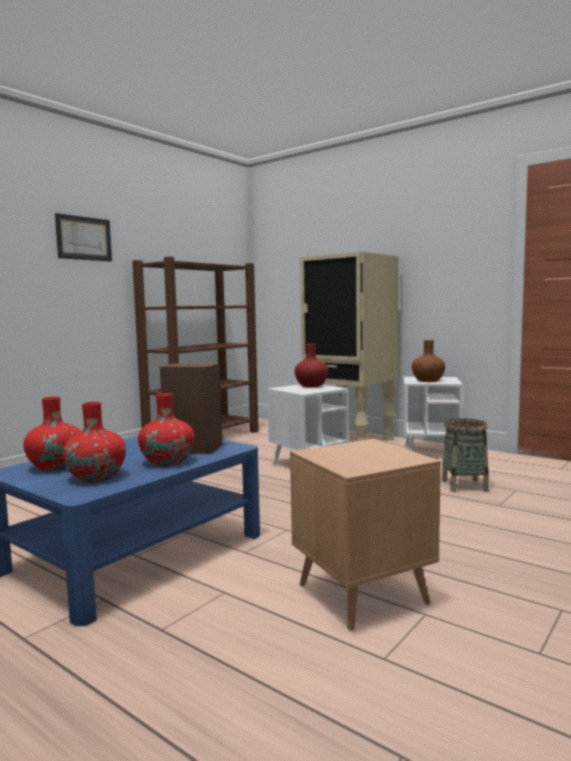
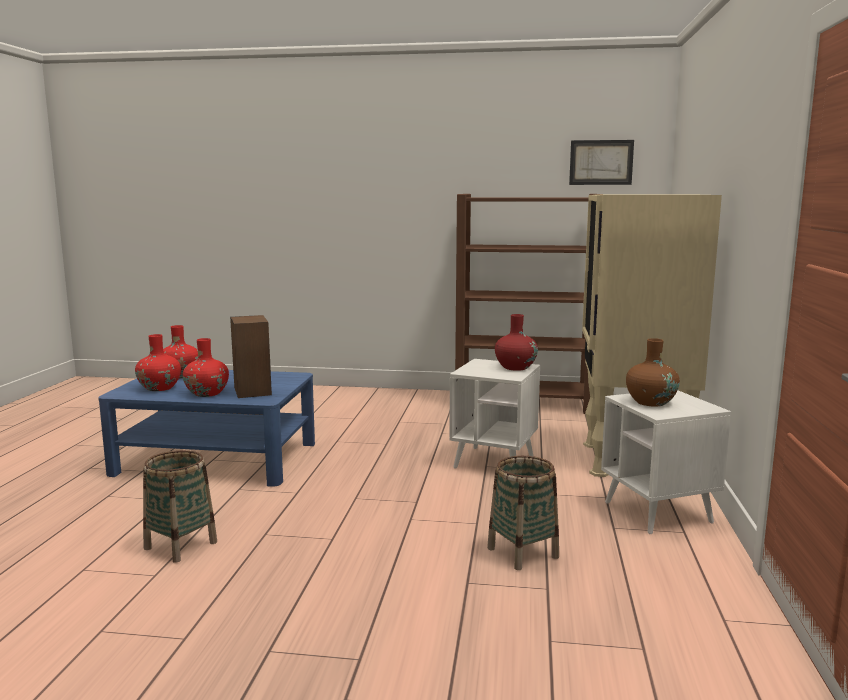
camera: 60 degrees right, 5 degrees up
(84, 238) = (412, 174): picture -> picture (601, 162)
(362, 594) = (180, 545): brown side table -> basket

